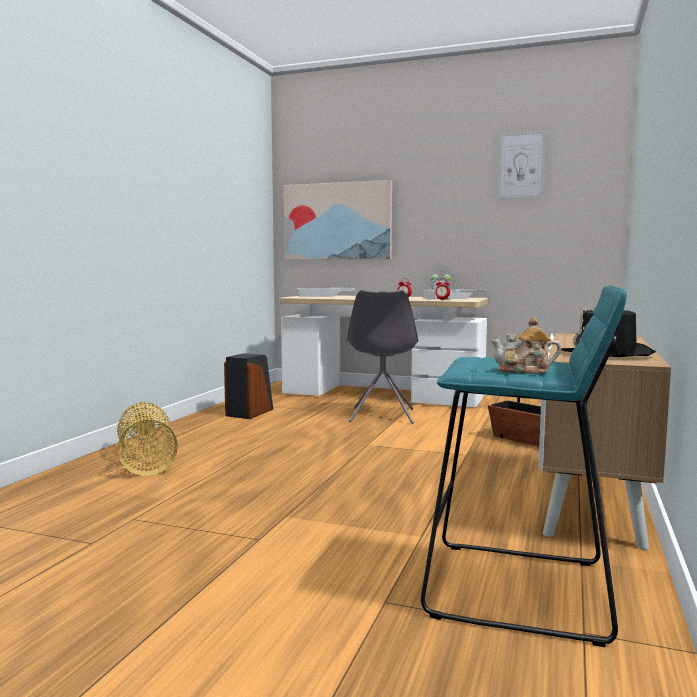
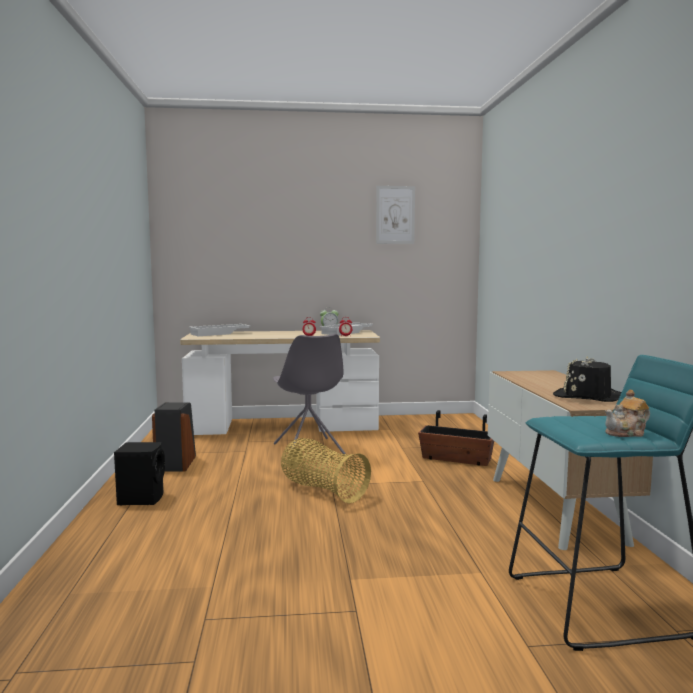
camera: 25 degrees left, 0 degrees up
(146, 460) = (132, 542): basket -> basket (322, 490)
(191, 433) = (142, 498): none -> black speaker
(337, 221) = (223, 259): picture -> none

